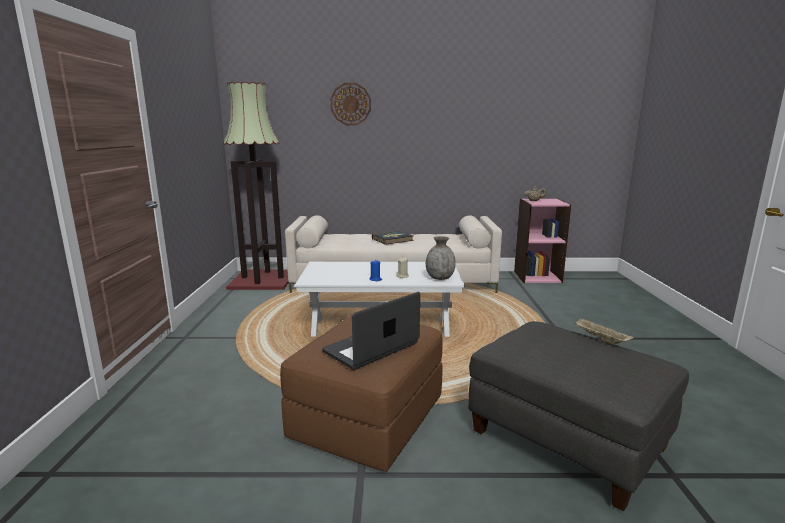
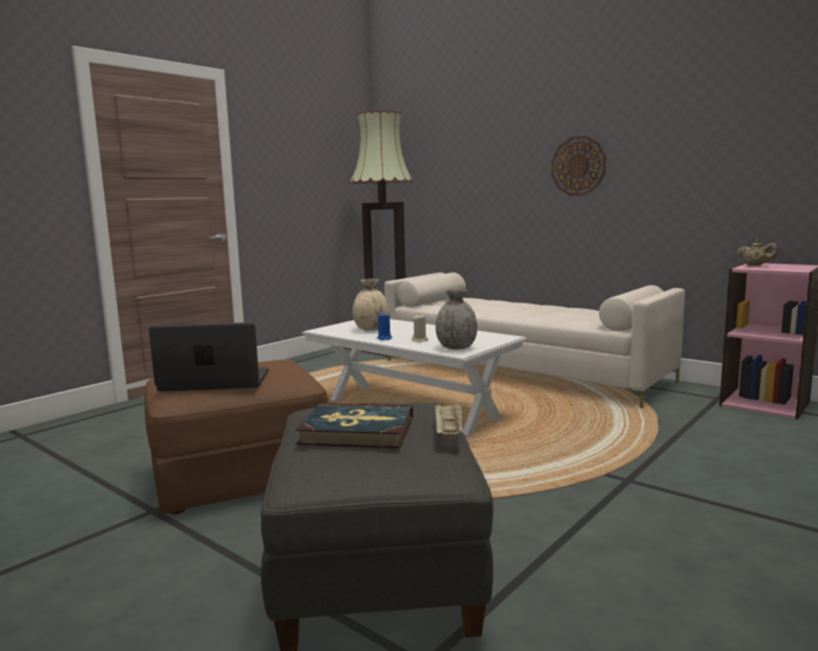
camera: 40 degrees right, 5 degrees down
(345, 273) = (371, 329): none -> beige vase
(350, 104) = (499, 127): wall clock -> wall clock (578, 166)
(392, 239) = (517, 309): book -> book (357, 431)

